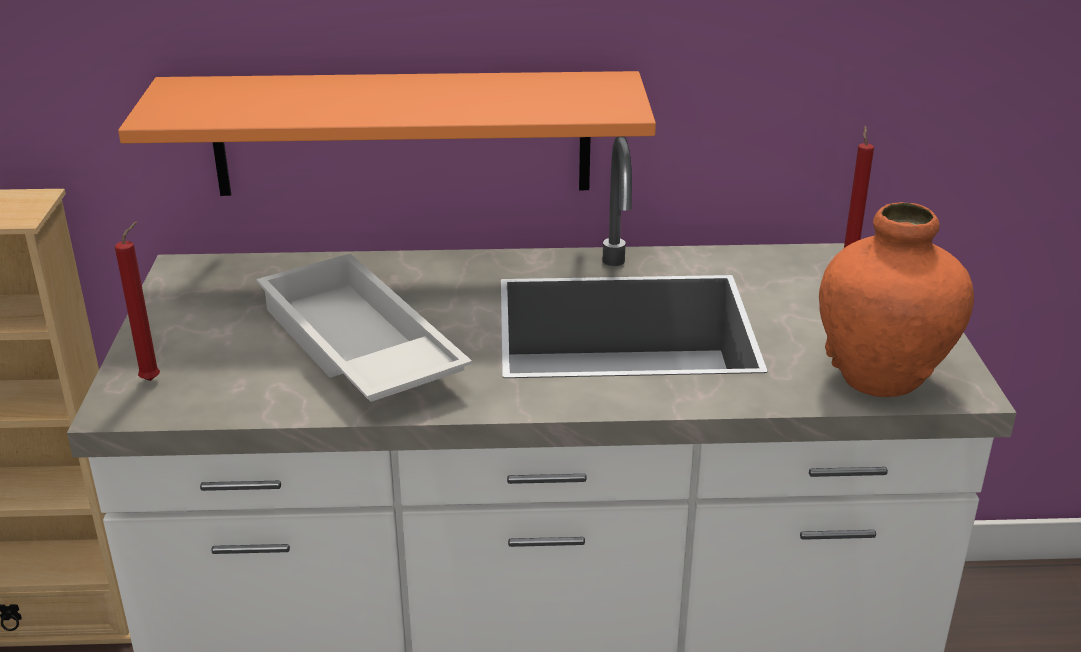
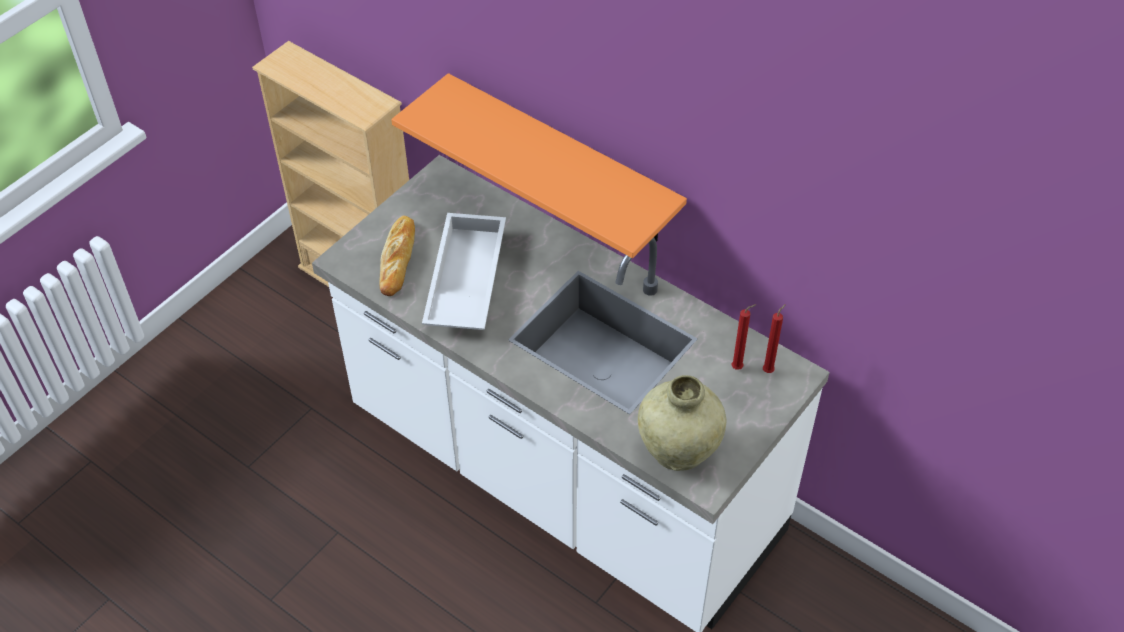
camera: 40 degrees right, 20 degrees up
(153, 379) = (367, 249): red candle -> red candle (739, 367)
(220, 369) = (398, 259): none -> bread
(881, 378) = (678, 453): orange vase -> beige vase

